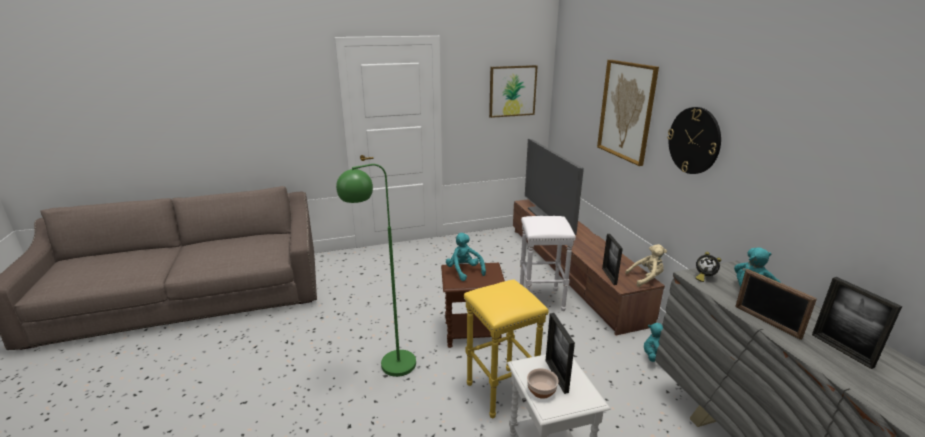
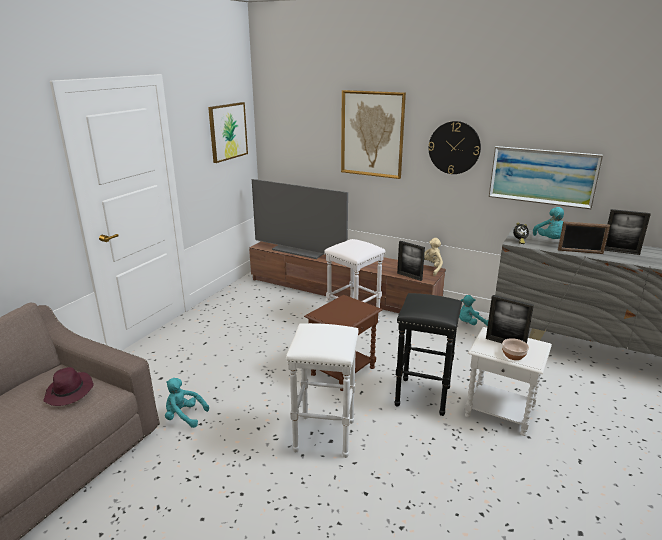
camera: 45 degrees left, 0 degrees up
(262, 249) = (69, 392): none -> purple hat
(389, 369) = (325, 435): green floor lamp -> white stool
(464, 271) = (333, 311): turquoise plush toy -> turquoise plush toy (184, 416)
(502, 391) = (424, 395): yellow stool -> black stool
(786, 202) = (542, 176): none -> picture

